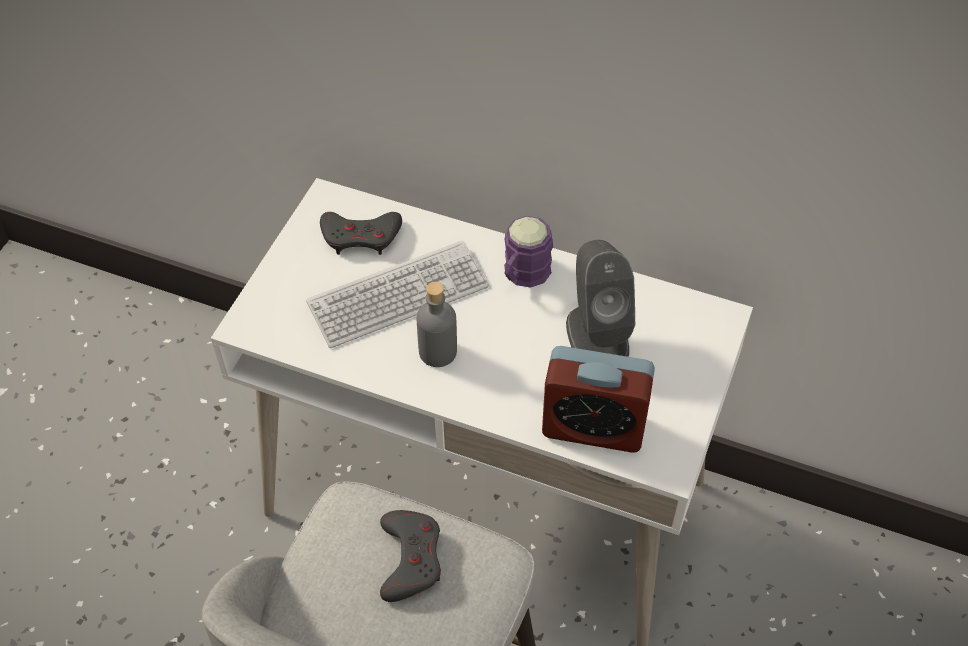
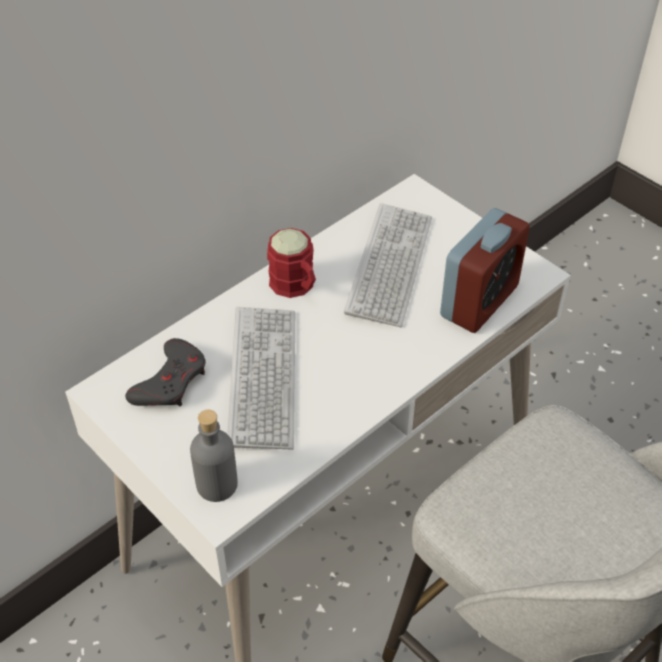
camera: 65 degrees left, 5 degrees down
(410, 558) = (533, 481): grey game controller -> none
(438, 352) = (345, 371): grey bottle -> grey bottle (217, 484)
(523, 275) = (296, 286): purple mug -> red mug
(597, 335) = (389, 265): grey speaker -> keyboard

